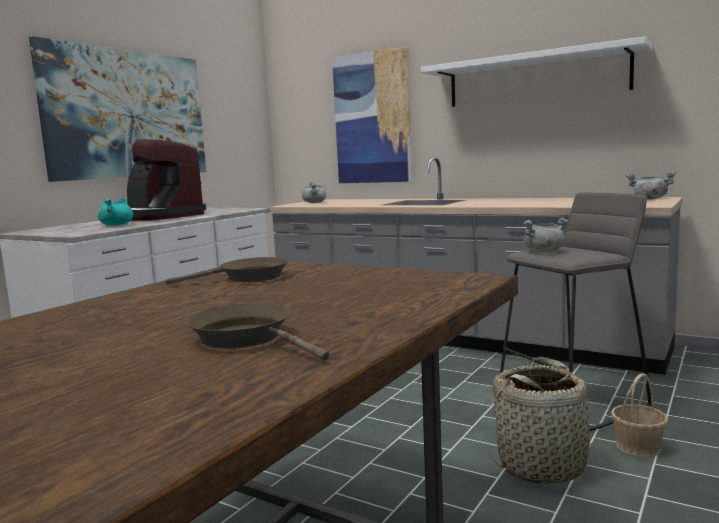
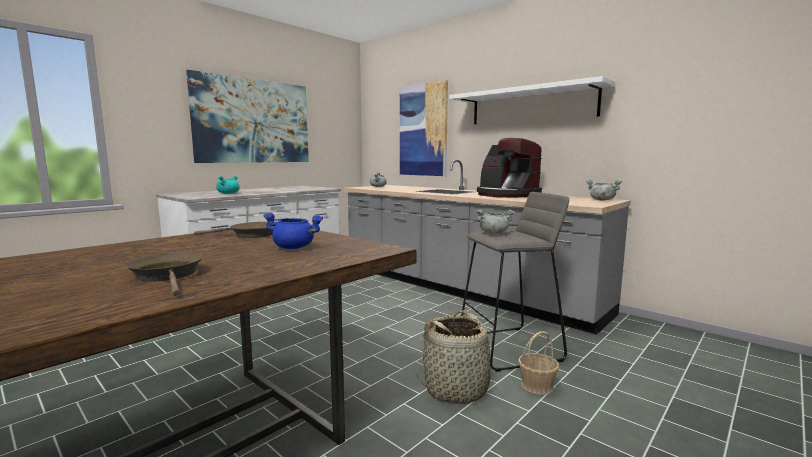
camera: 10 degrees right, 0 degrees up
(160, 216) = (265, 189): coffee machine -> coffee machine (506, 195)
(351, 288) = (295, 248): none -> blue cooking pot

